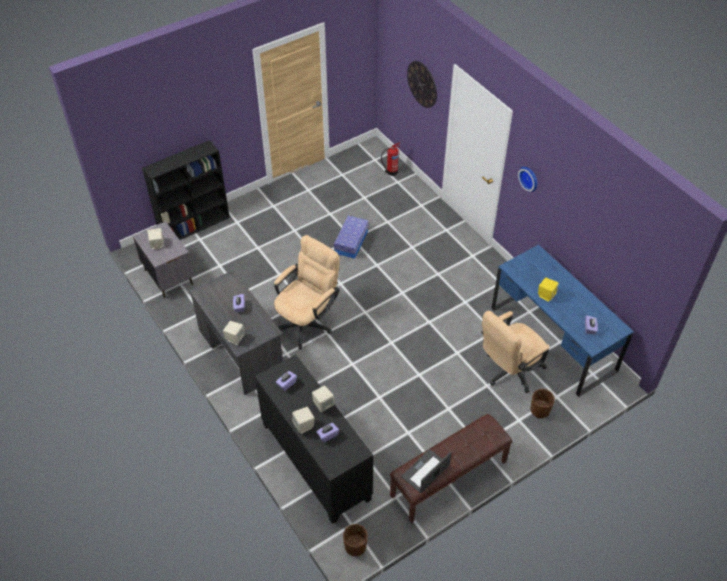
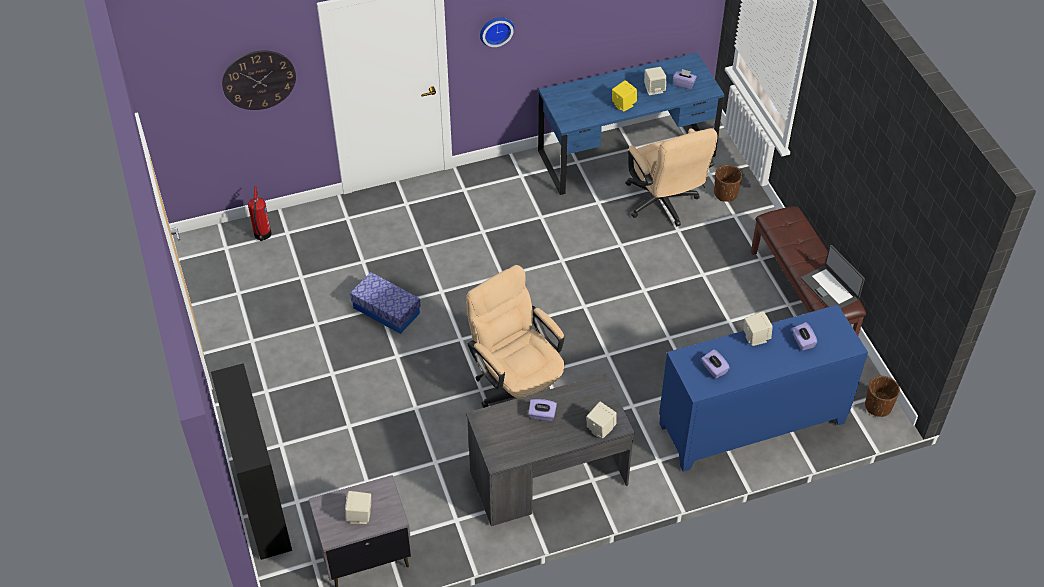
camera: 75 degrees left, 0 degrees up
(304, 426) = (784, 363): beige speaker -> beige speaker (654, 89)
(315, 461) = (752, 424): black cabinet -> blue cabinet

